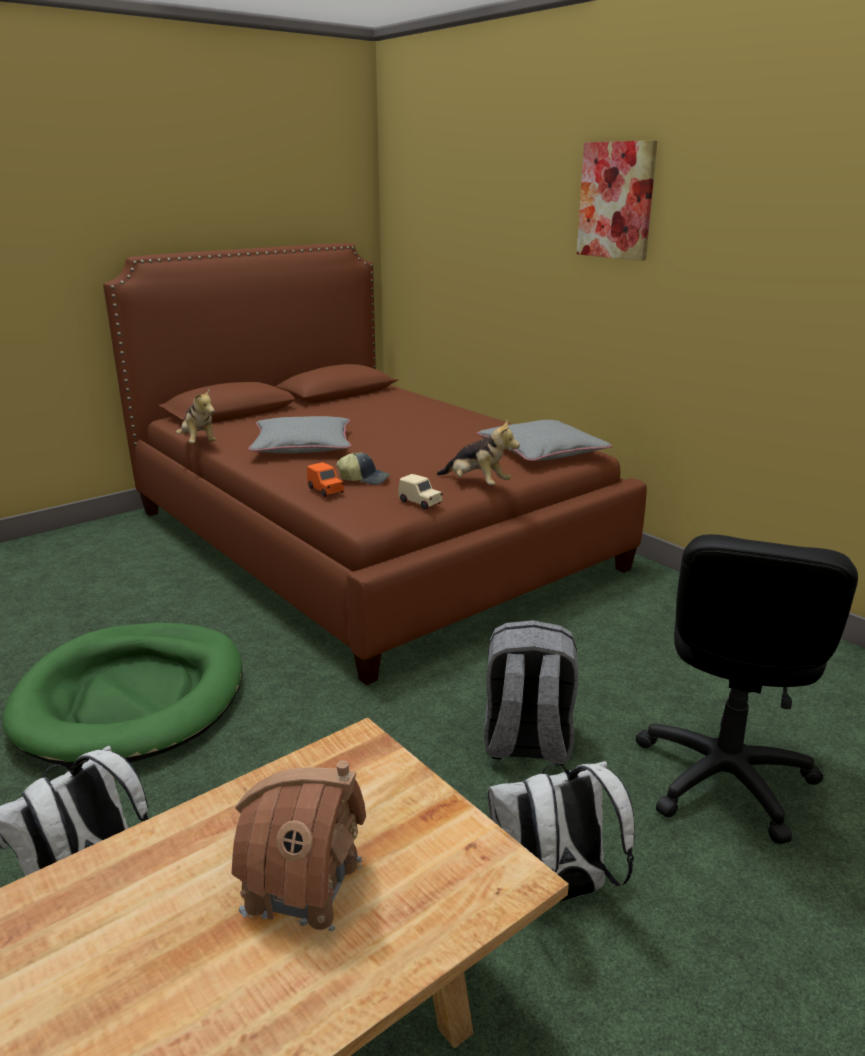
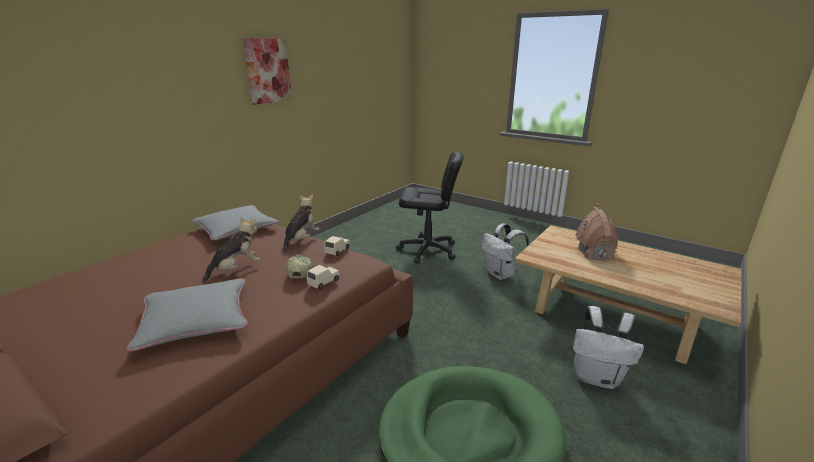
camera: 105 degrees left, 0 degrees up
(198, 443) = (153, 404): plush toy -> plush toy (236, 269)
(326, 490) = (324, 282): orange toy car -> beige toy car
(526, 744) = (430, 285): grey backpack -> none
(616, 200) = (160, 66): picture -> picture (267, 71)

